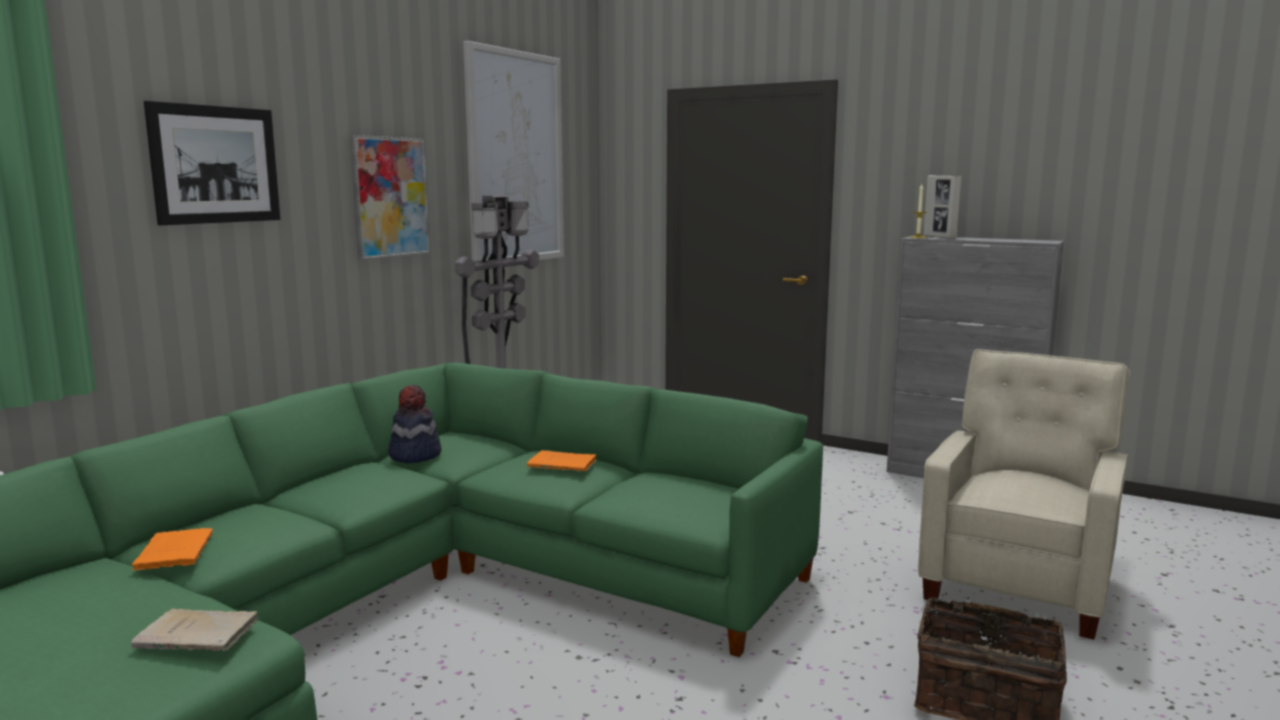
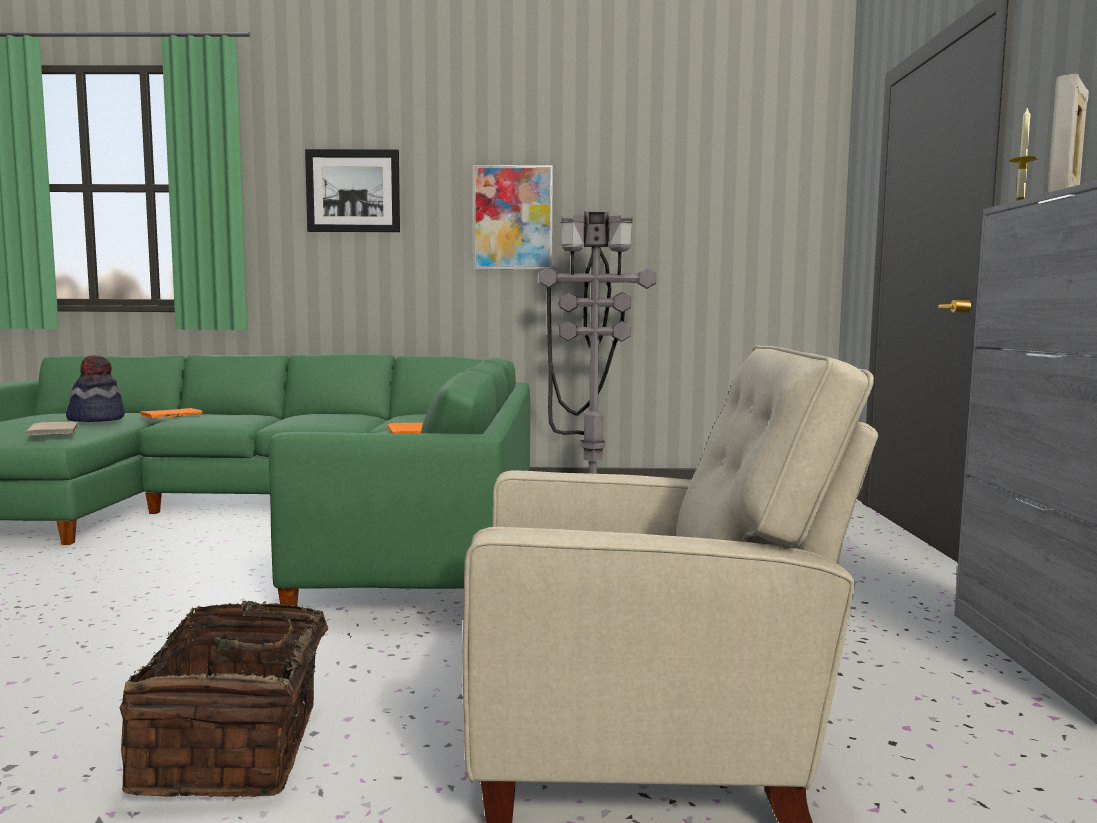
camera: 60 degrees right, 5 degrees down
(414, 455) = (394, 416): hat -> hat (96, 419)
(515, 158) = (686, 182): picture -> none

